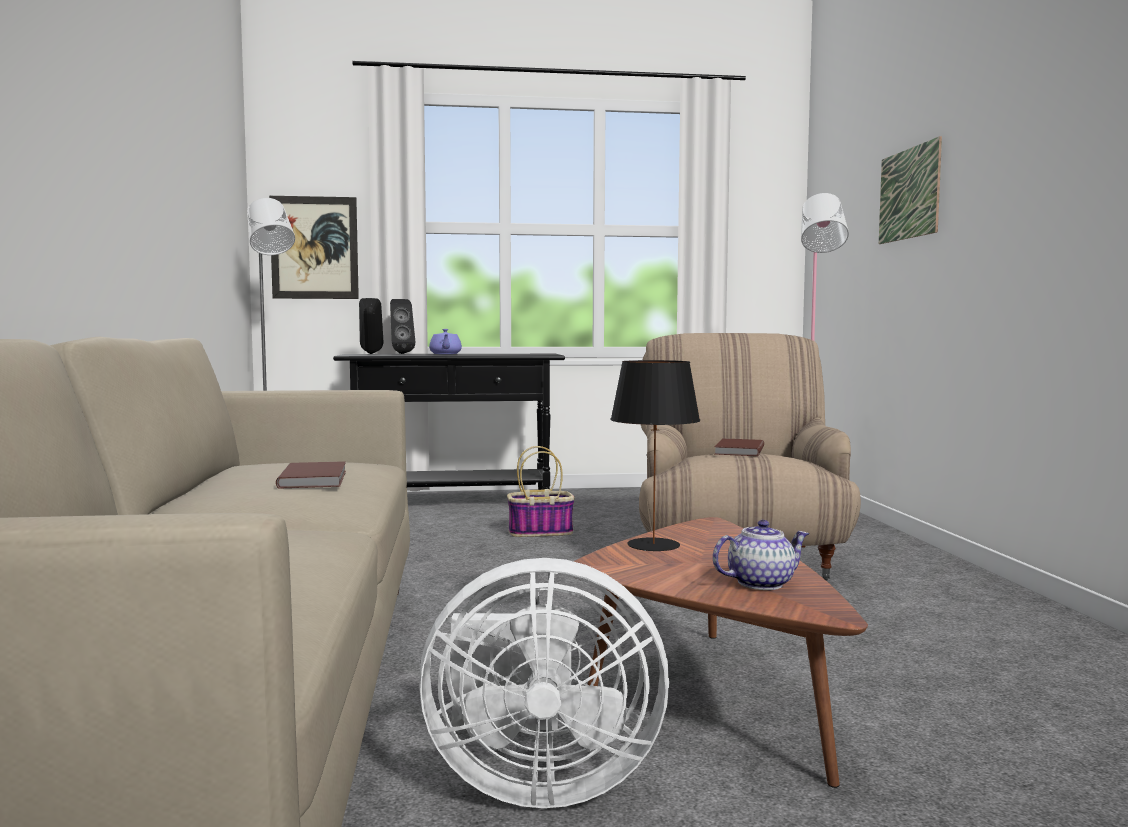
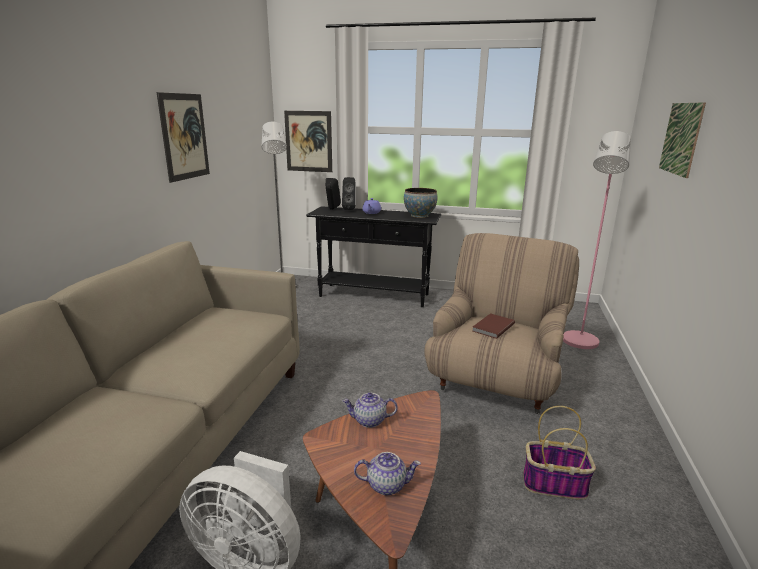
camera: 20 degrees right, 15 degrees up
(155, 179) = (184, 136): none -> picture
(315, 479) = (212, 345): brown book -> none
(528, 354) = (419, 215): none -> bowl
(541, 532) = (402, 331): basket -> basket (555, 484)
(654, 545) = (369, 421): black table lamp -> teapot

